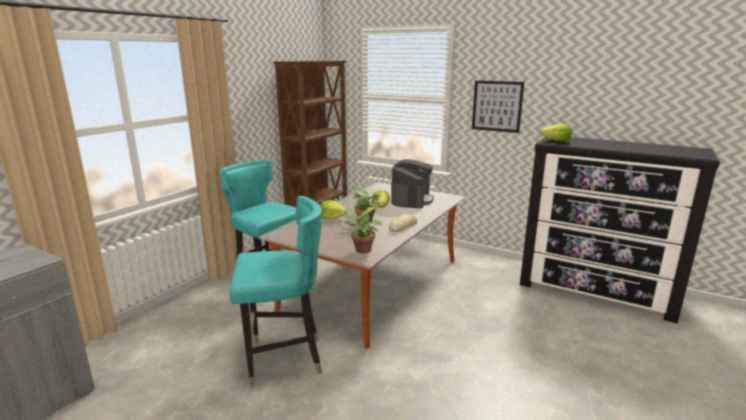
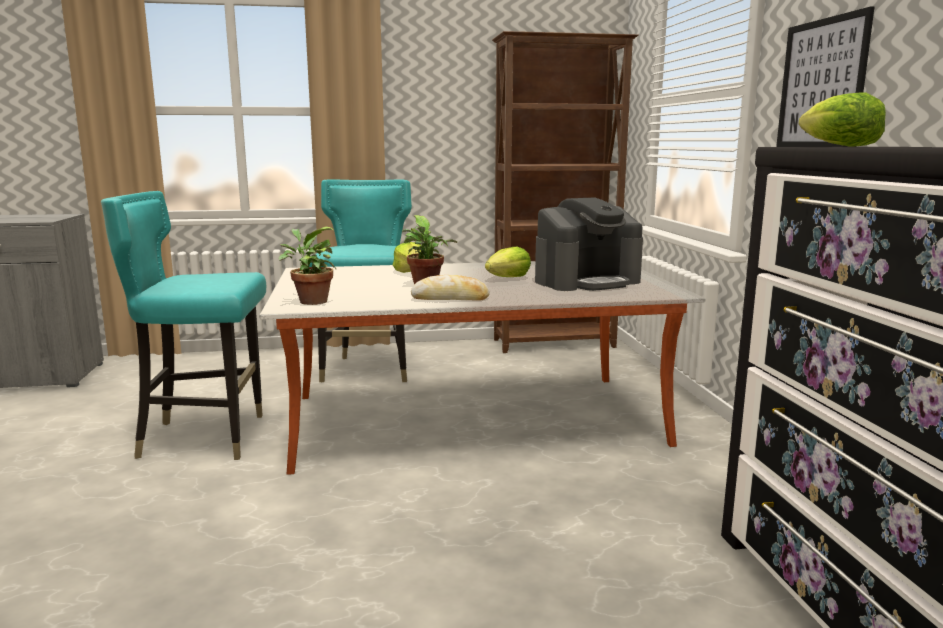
camera: 50 degrees right, 5 degrees down
(284, 360) = (205, 437): turquoise chair -> turquoise chair turned 135 degrees clockwise

